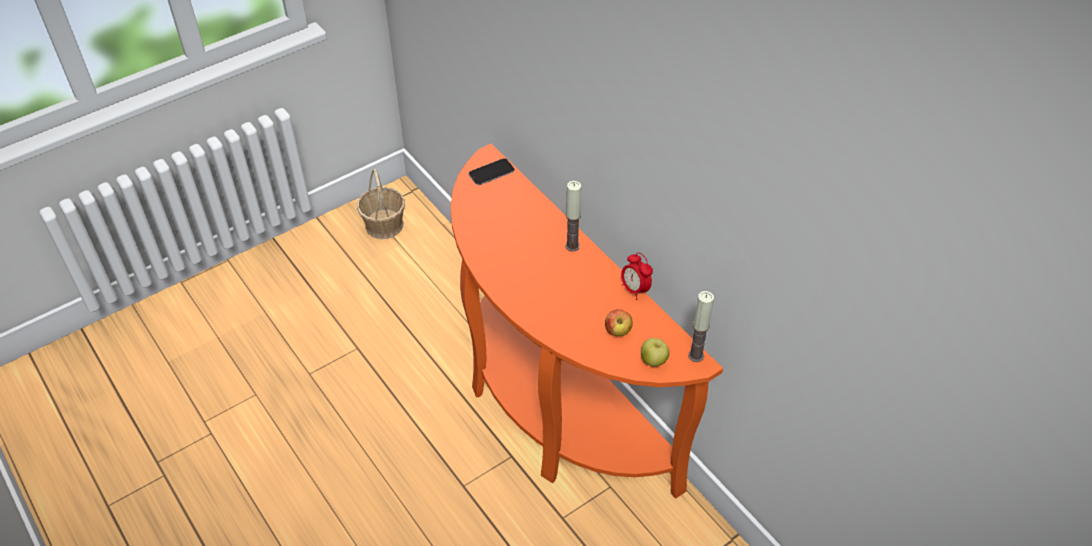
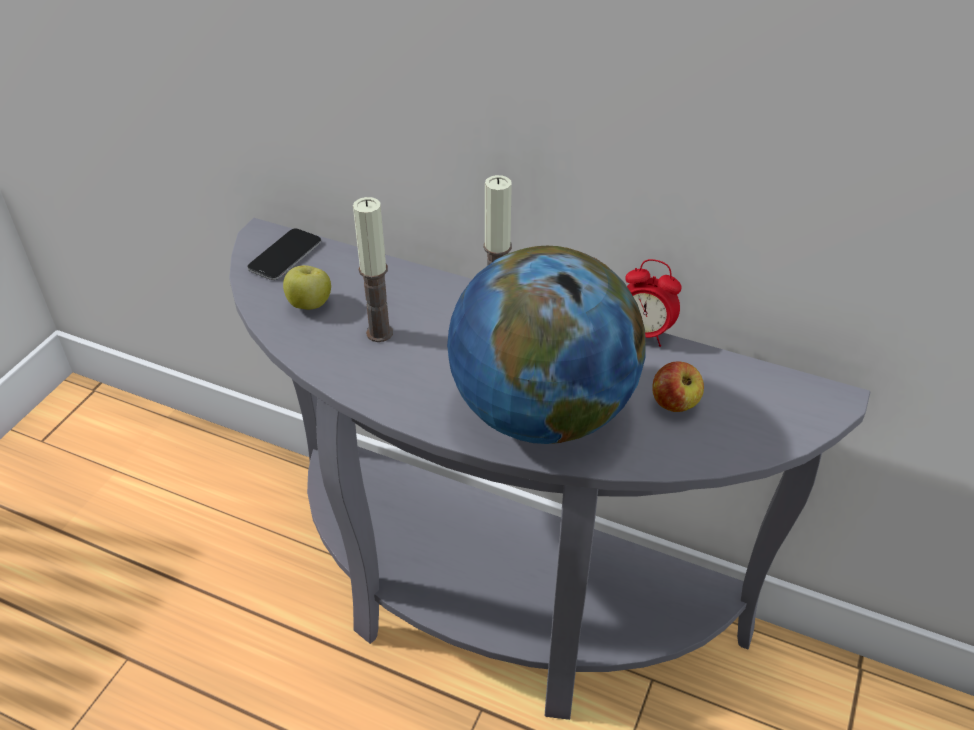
camera: 30 degrees left, 5 degrees down
(384, 225) = (74, 452): basket -> none
(552, 307) = (542, 413): none -> globe
(553, 407) = (493, 601): orange console table -> grey console table
(653, 360) = (767, 424): apple -> apple (310, 304)
(696, 355) = (818, 389): candle -> candle (379, 333)

